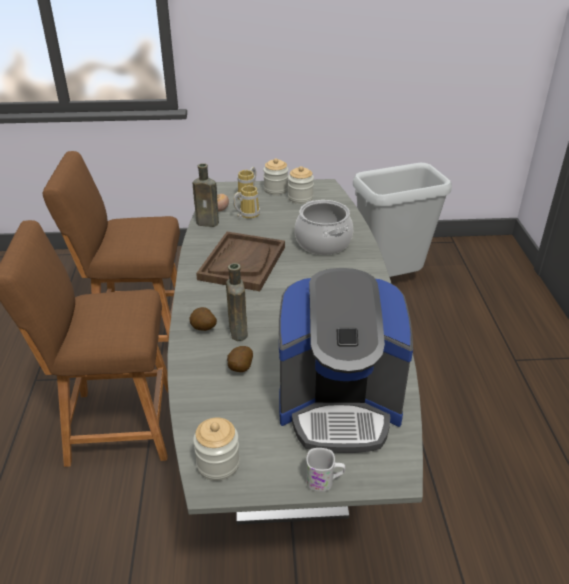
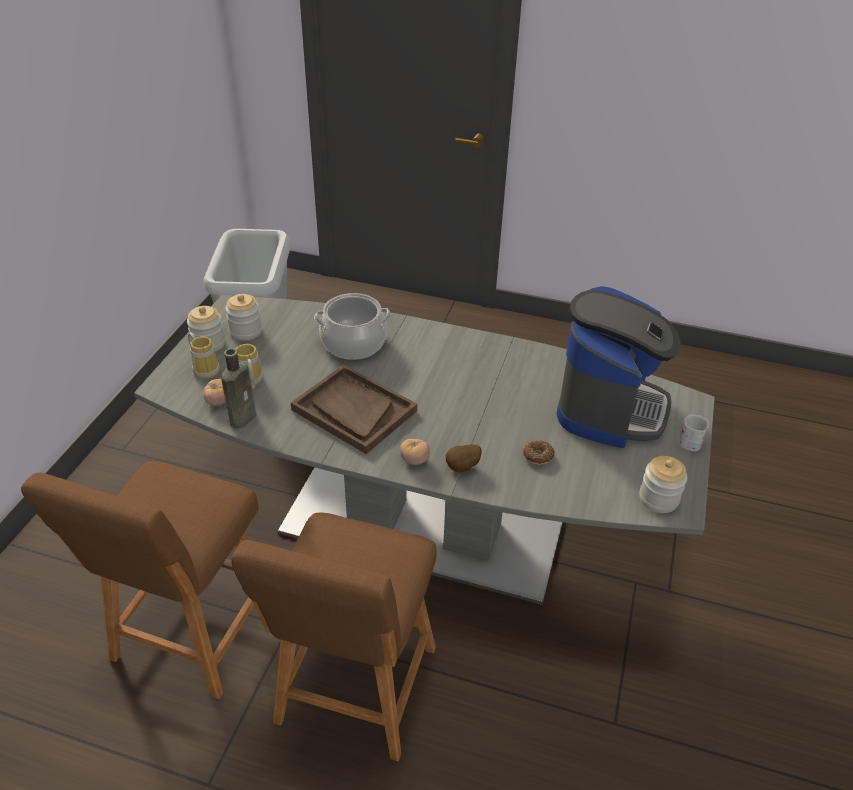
camera: 70 degrees left, 5 degrees up
(201, 303) = (414, 460): none -> tomato
(237, 330) = (476, 443): brown bottle -> none
(239, 369) = (538, 456): potato -> donut

